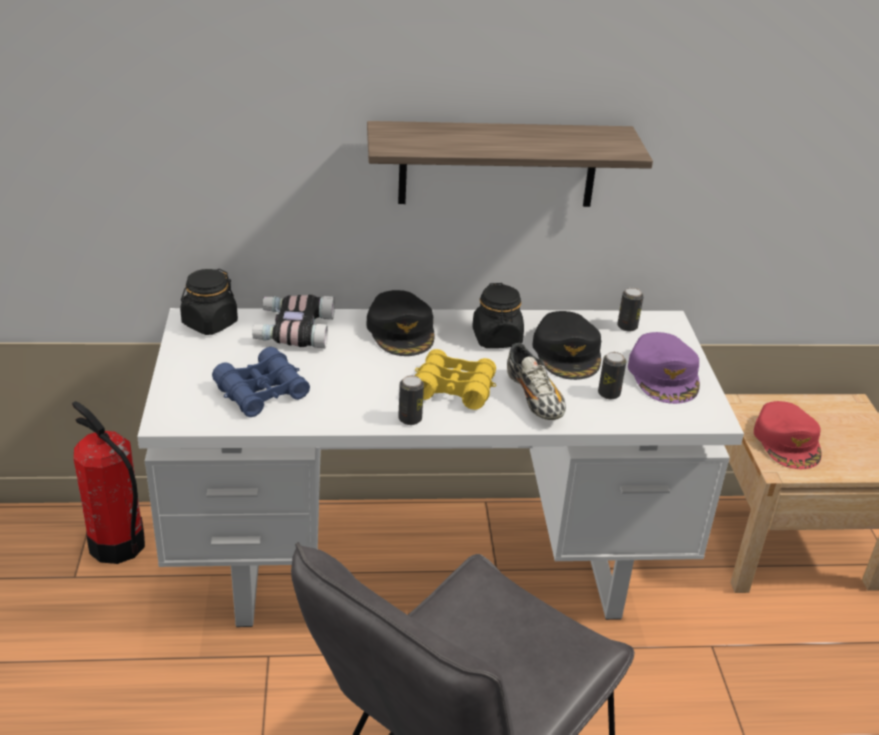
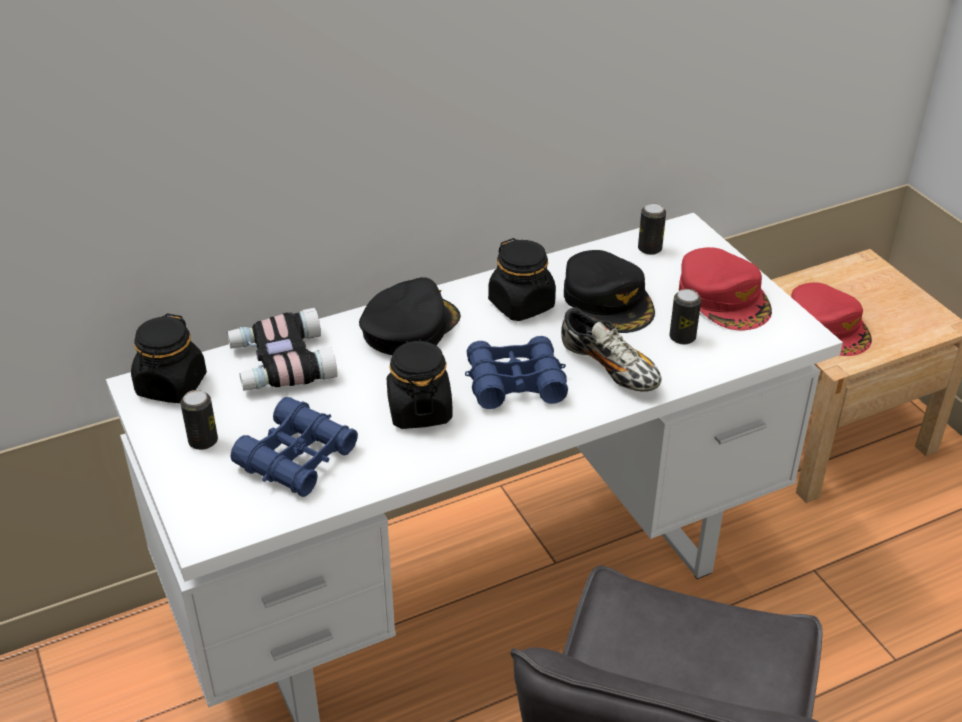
camera: 20 degrees left, 5 degrees up
(117, 545) = (95, 689): fire extinguisher -> none
(370, 386) = (419, 410): none -> black jar
(401, 331) = (409, 327): black cap -> black cap turned 105 degrees counterclockwise
(410, 419) = (491, 437): can -> can (203, 441)
(454, 388) = (515, 383): yellow binoculars -> blue binoculars
(498, 164) = (481, 97): shelf -> none
(664, 375) = (724, 298): purple cap -> red cap

